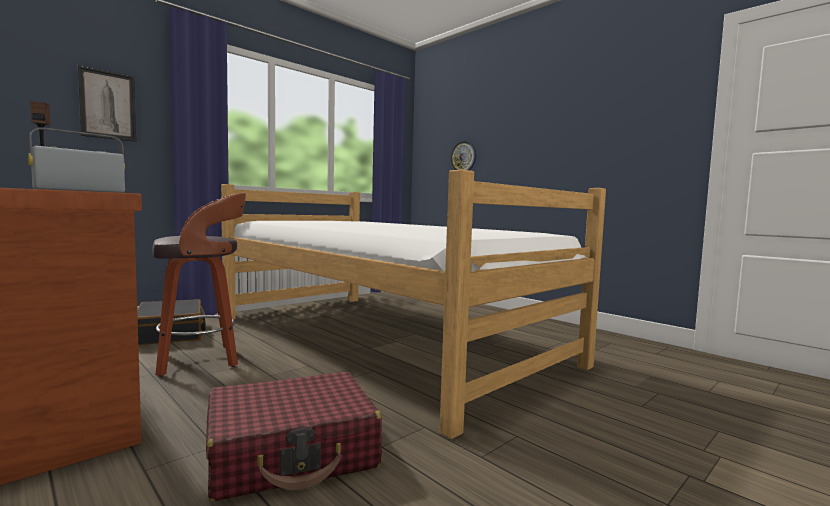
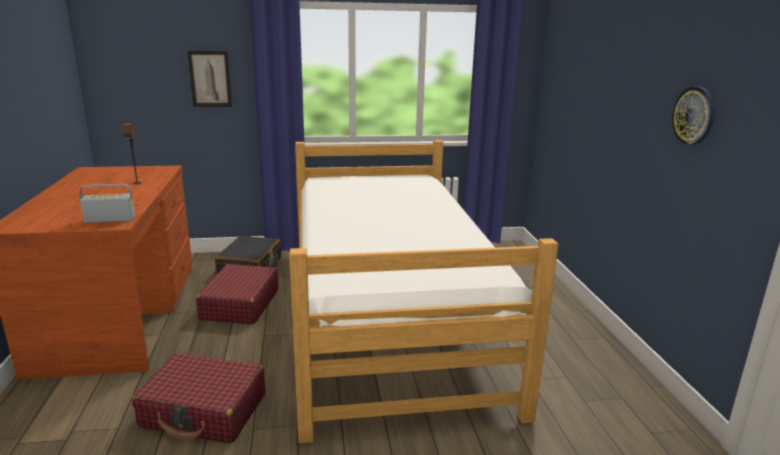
camera: 35 degrees right, 15 degrees up
(200, 360) = (240, 305): stool -> red suitcase
(464, 157) = (574, 104): wall clock -> wall clock (694, 115)

